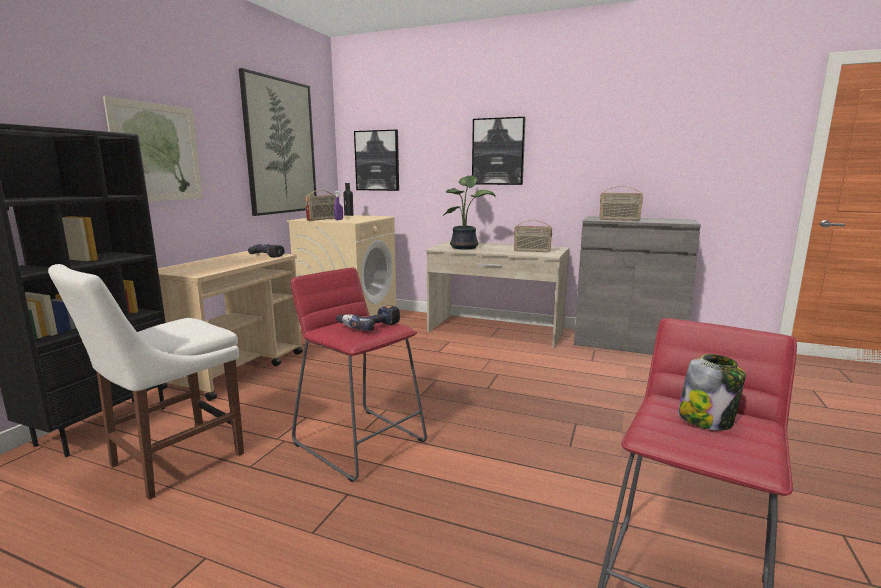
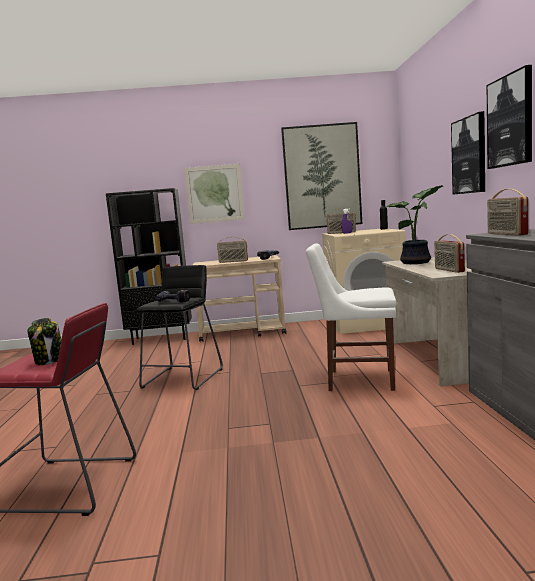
camera: 65 degrees right, 5 degrees down
(171, 462) = (138, 357): white chair -> white chair (357, 380)
(236, 264) = (233, 261): none -> radio
(360, 442) = (183, 378): red stool -> black stool
(377, 160) = (413, 176): picture -> picture (510, 121)

